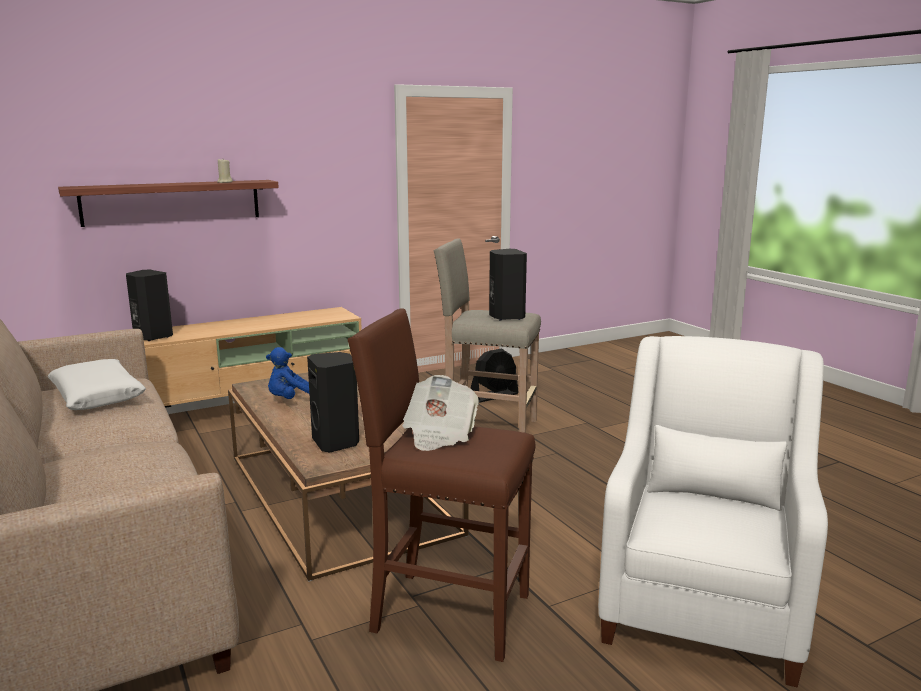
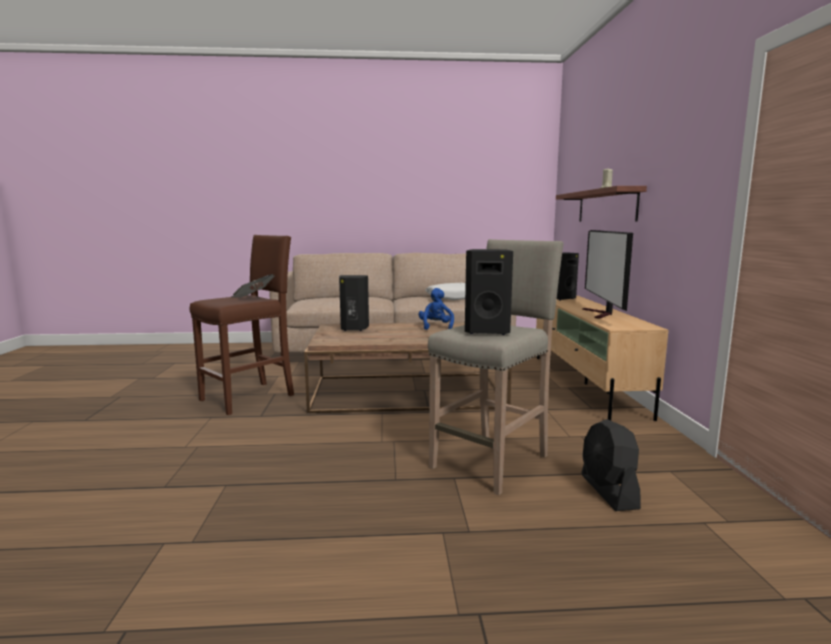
camera: 115 degrees right, 5 degrees down
(275, 321) = (601, 314): none -> television
(702, 602) = (125, 457): white armchair -> none

